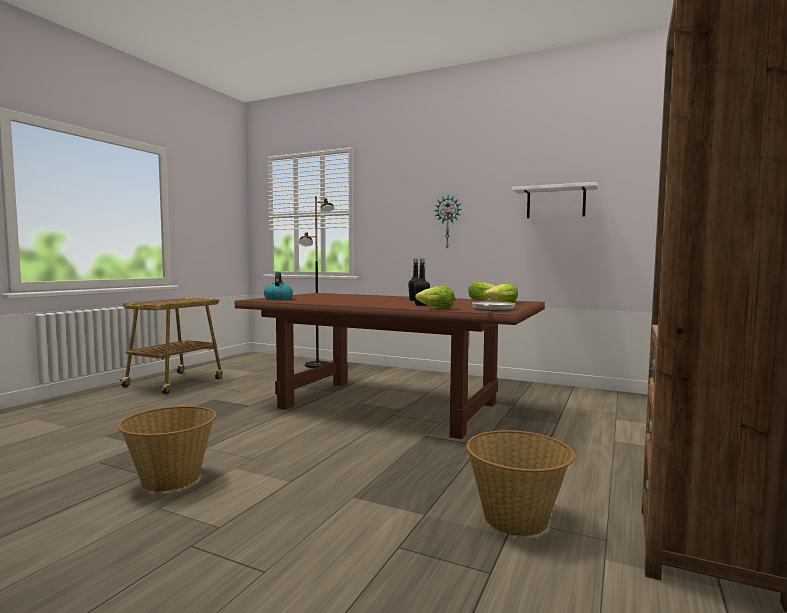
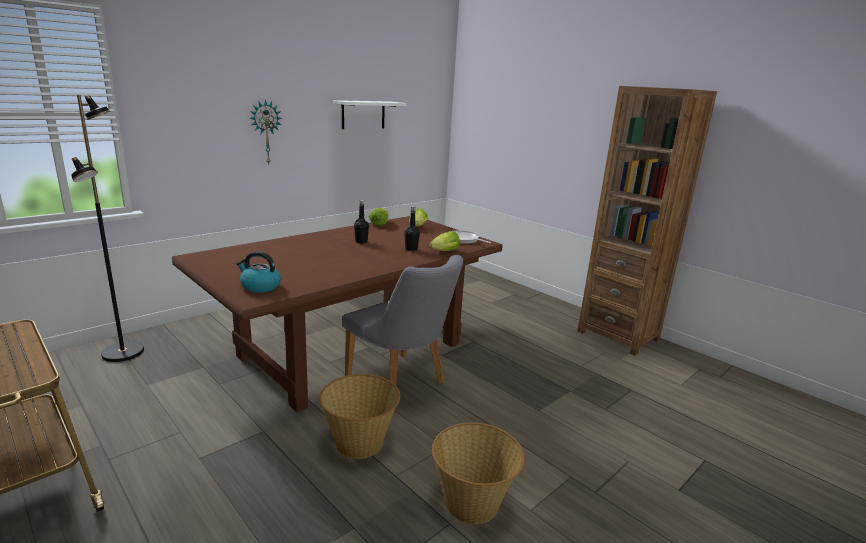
camera: 70 degrees left, 15 degrees up
(348, 429) = (402, 383): none -> grey chair
(517, 519) = (581, 365): basket -> basket (359, 442)

